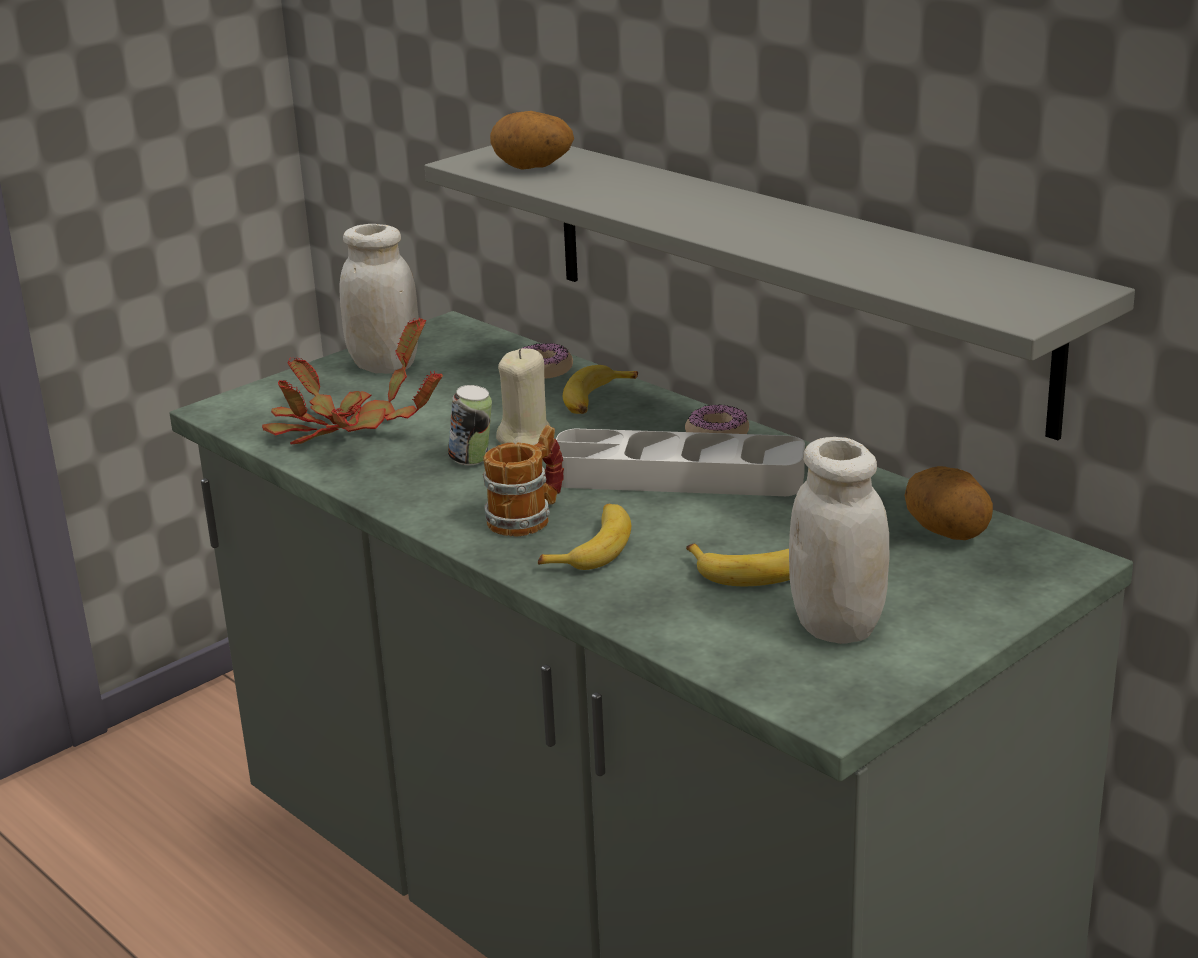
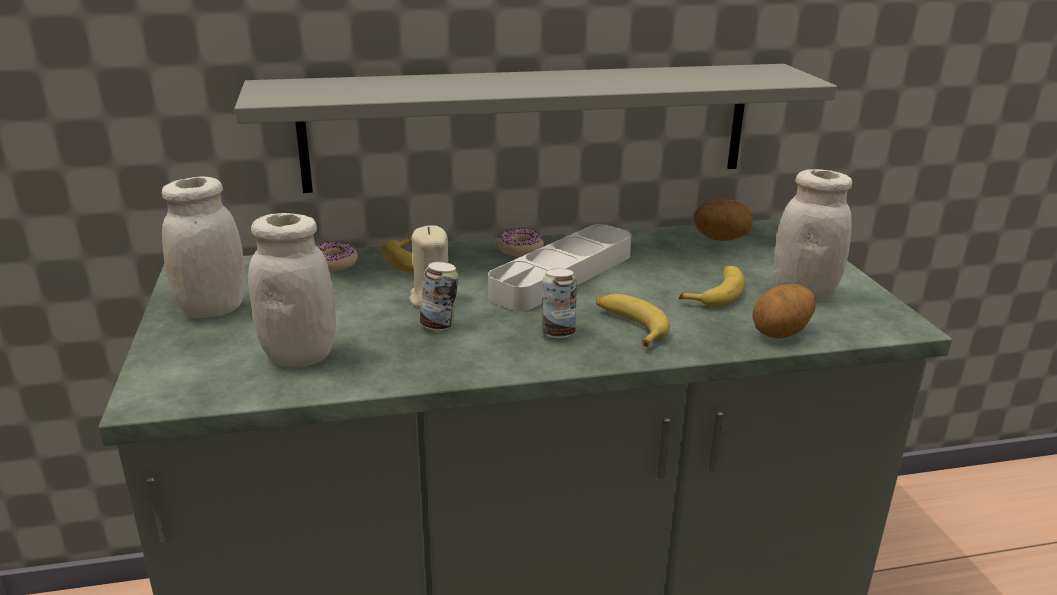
camera: 60 degrees left, 0 degrees up
(344, 429) = (299, 356): potted plant -> white jar
(528, 517) = (558, 333): mug -> can
(532, 168) = (329, 91): potato -> potato (781, 333)

